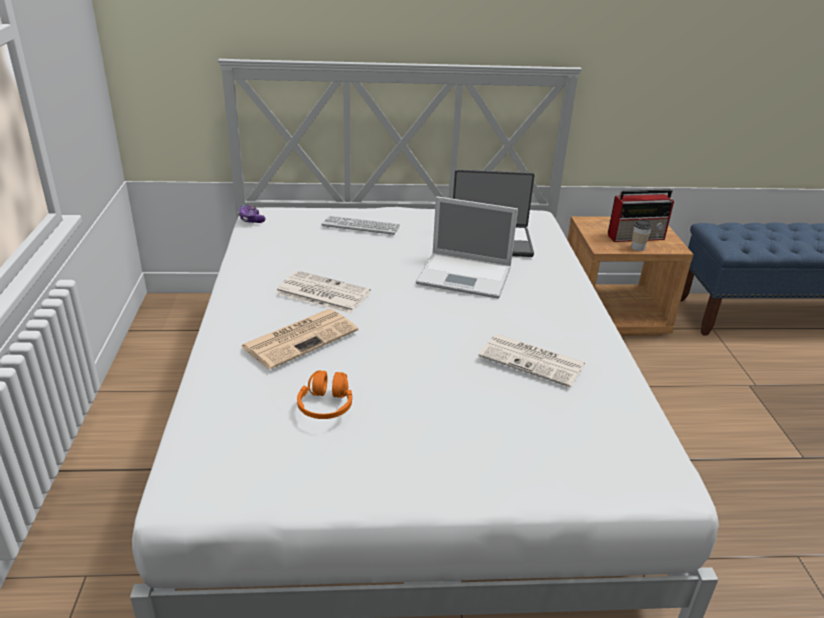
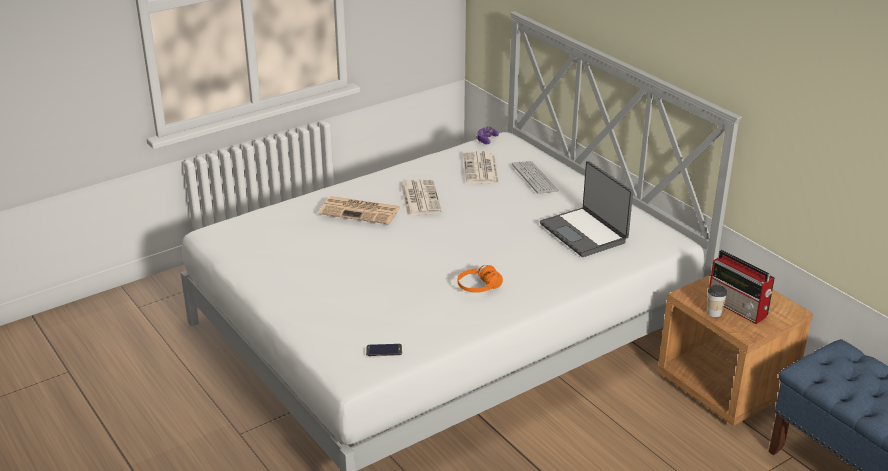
camera: 60 degrees right, 0 degrees up
(326, 406) = (303, 241): orange headphones -> orange headphones (479, 287)
(466, 276) = (513, 240): laptop -> none
(533, 361) = (428, 295): newspaper -> newspaper (481, 169)
(632, 434) = (384, 350): none -> phone

